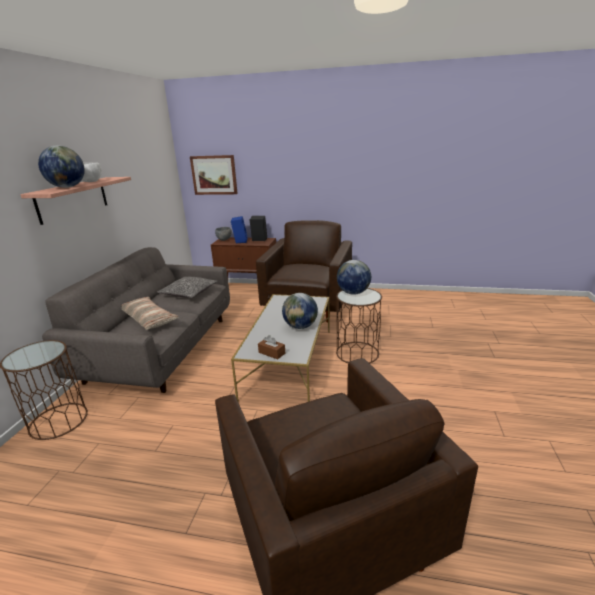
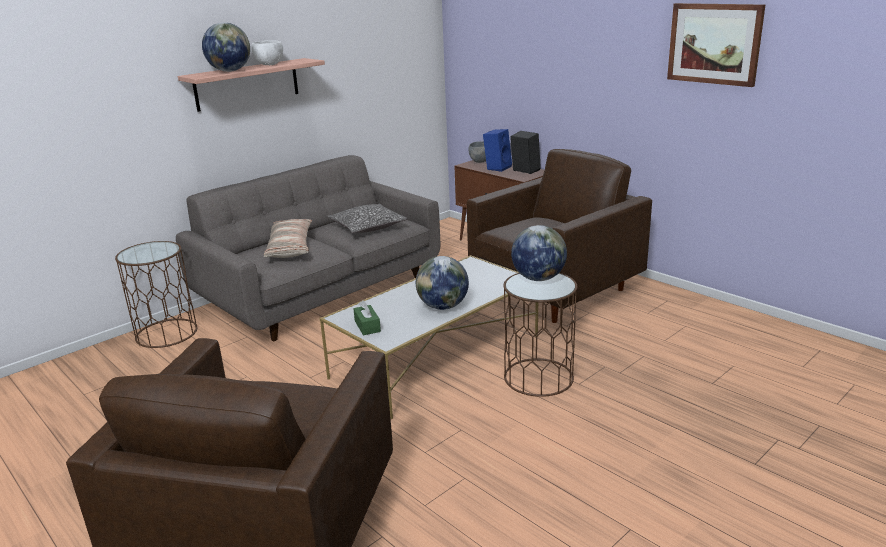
camera: 35 degrees right, 0 degrees up
(214, 175) = (484, 60): picture -> picture (714, 43)
(272, 353) = (367, 326): brown tissue box -> green tissue box

